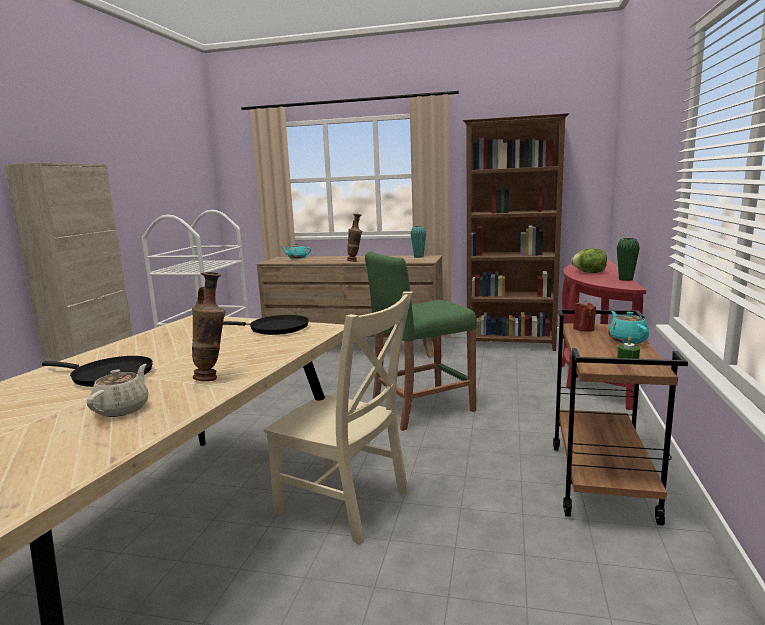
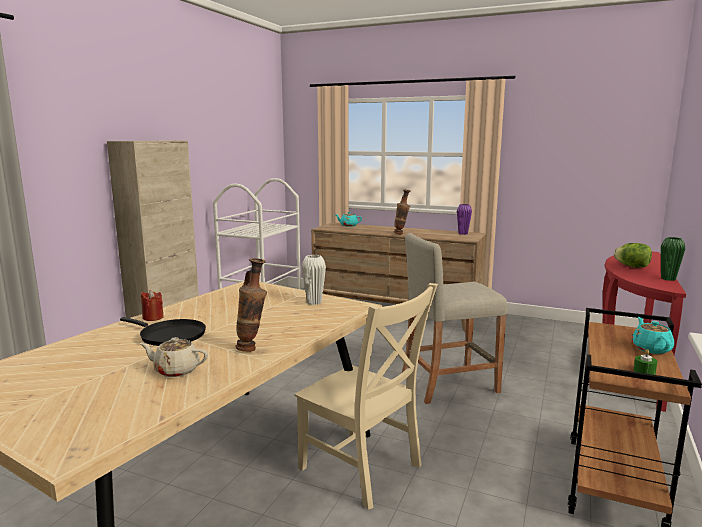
camera: 10 degrees right, 0 degrees up
(122, 409) = (176, 370): beige teapot -> beige teapot turned 105 degrees counterclockwise
(275, 328) = (314, 302): black frying pan -> white vase
(418, 257) = (463, 233): turquoise vase -> purple vase
(422, 409) = (448, 384): green stool -> beige stool
(511, 344) = (549, 326): brown bookcase -> none
(583, 329) = (609, 330): red candle -> red candle (153, 317)

